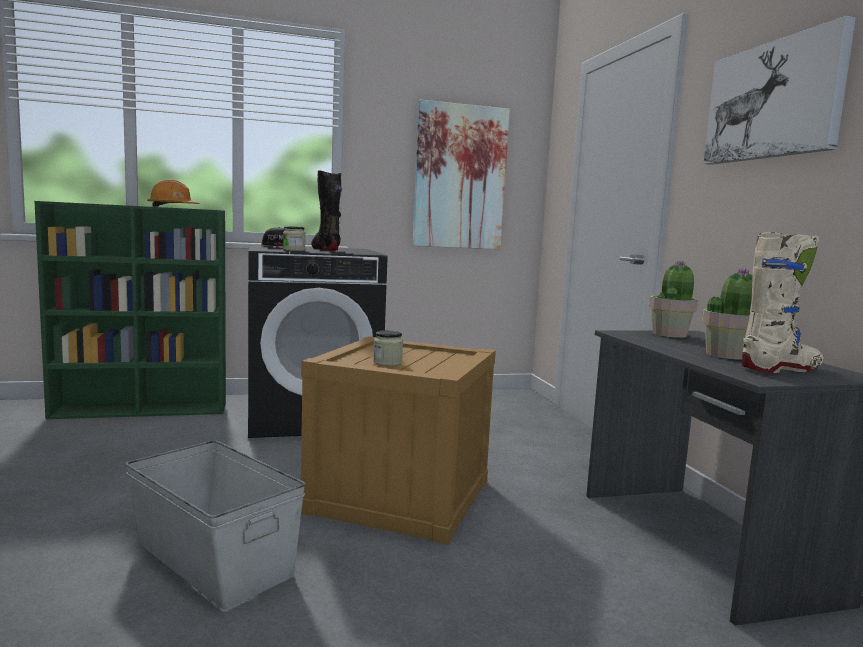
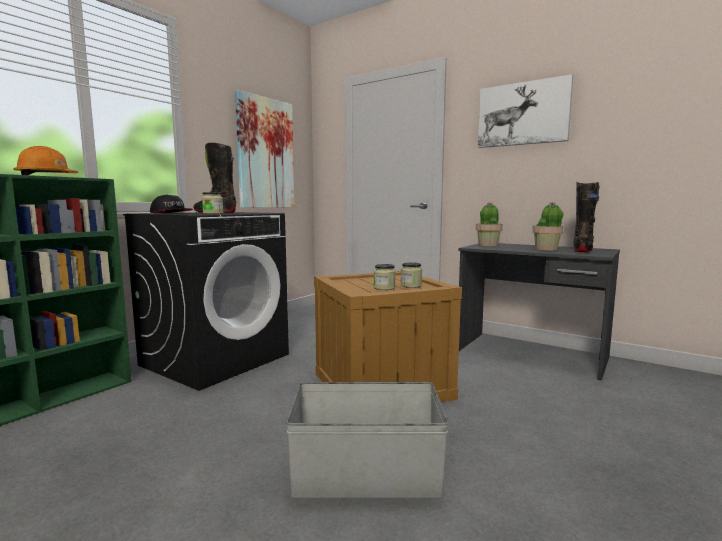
camera: 40 degrees left, 0 degrees up
(426, 367) = (411, 285): none -> jar
(781, 369) = (582, 250): beige boot -> black boot

